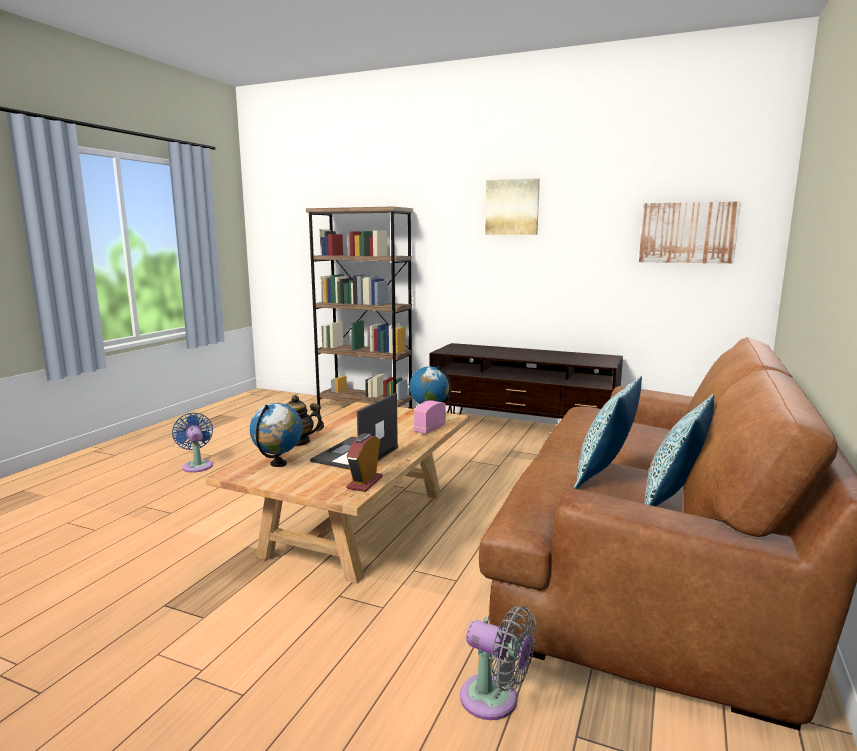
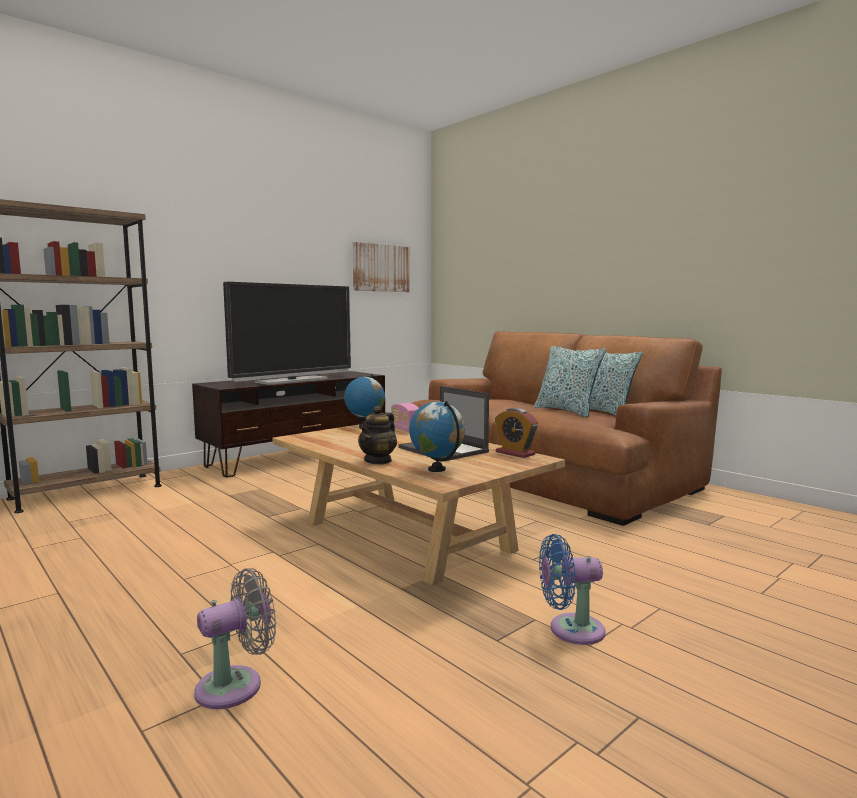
camera: 65 degrees left, 5 degrees down
(197, 465) = (81, 605): blue fan -> blue fan (571, 630)
(495, 700) = (677, 535): grey fan -> grey fan (236, 685)
(510, 356) = (292, 380): none -> television
(512, 207) = (246, 233): picture -> none

